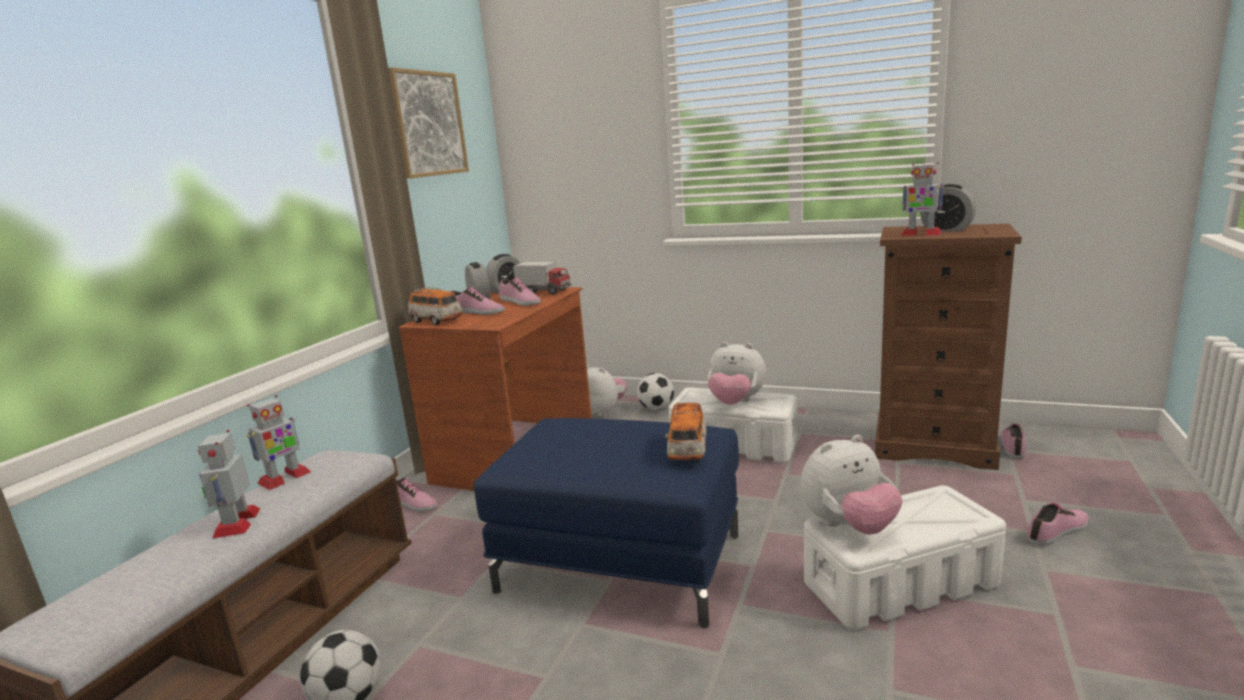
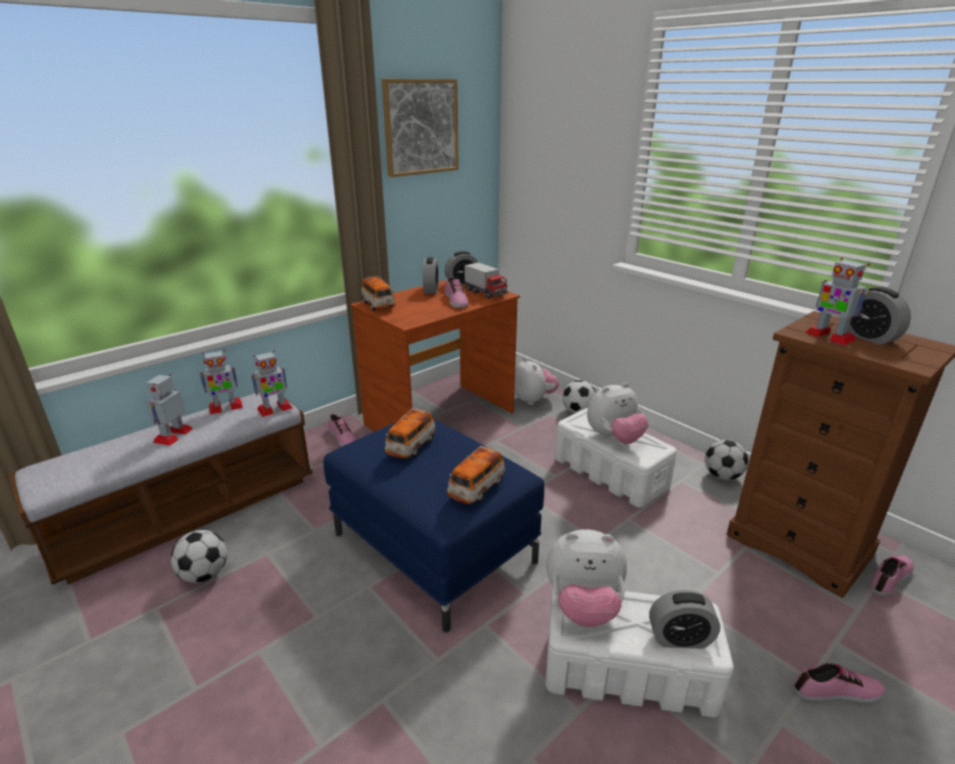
camera: 25 degrees right, 10 degrees up
(358, 461) = (274, 409): none -> toy robot
(476, 312) = (413, 303): shoe -> none
(577, 441) = (411, 447): none -> toy car
(735, 403) = (614, 438): plush toy -> plush toy turned 75 degrees counterclockwise
(830, 419) = (722, 476): none -> football
(948, 517) = (680, 638): none -> alarm clock

